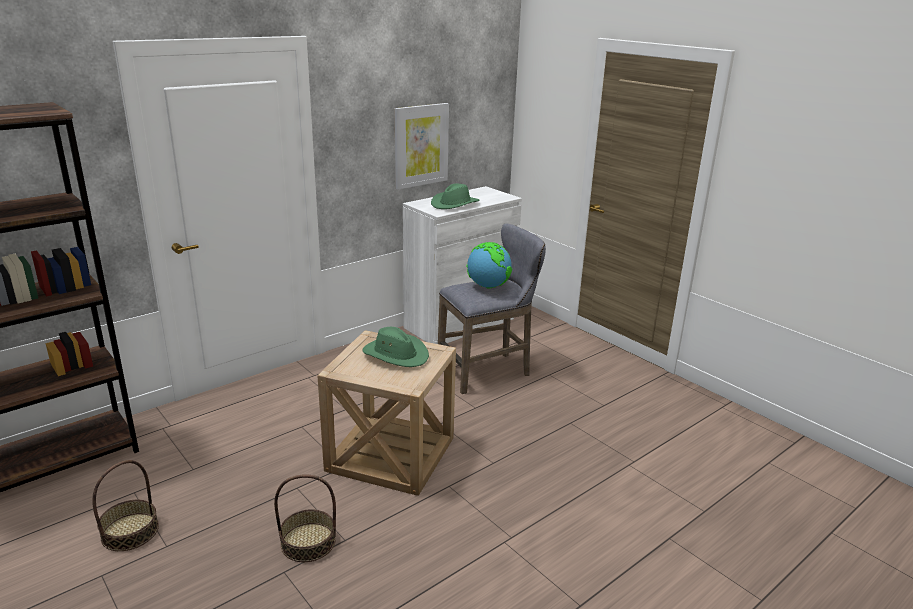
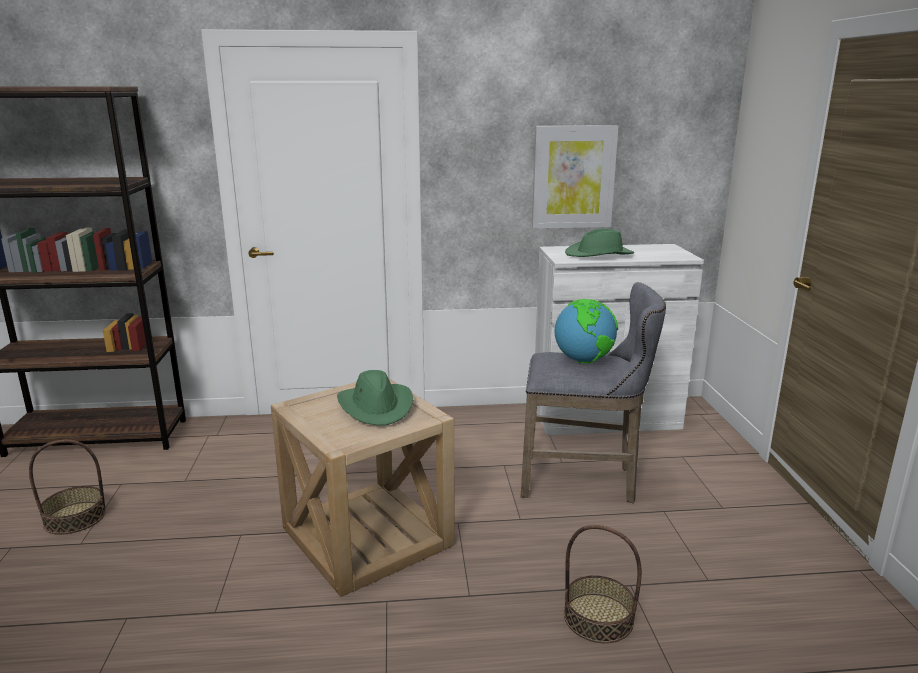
camera: 35 degrees right, 5 degrees down
(308, 542) = (182, 597): basket -> basket (598, 618)

